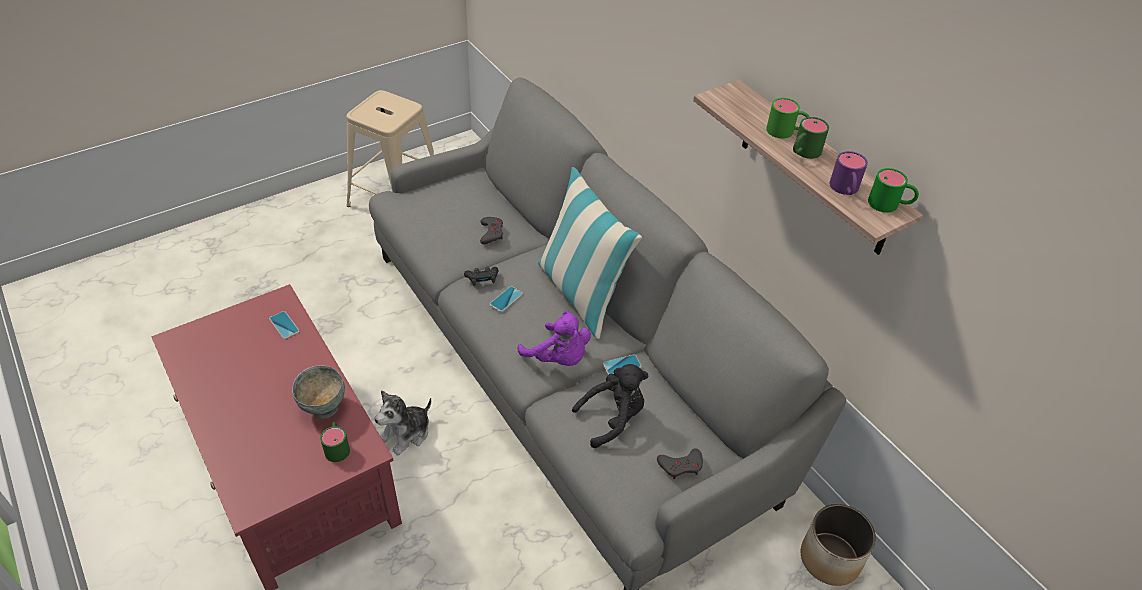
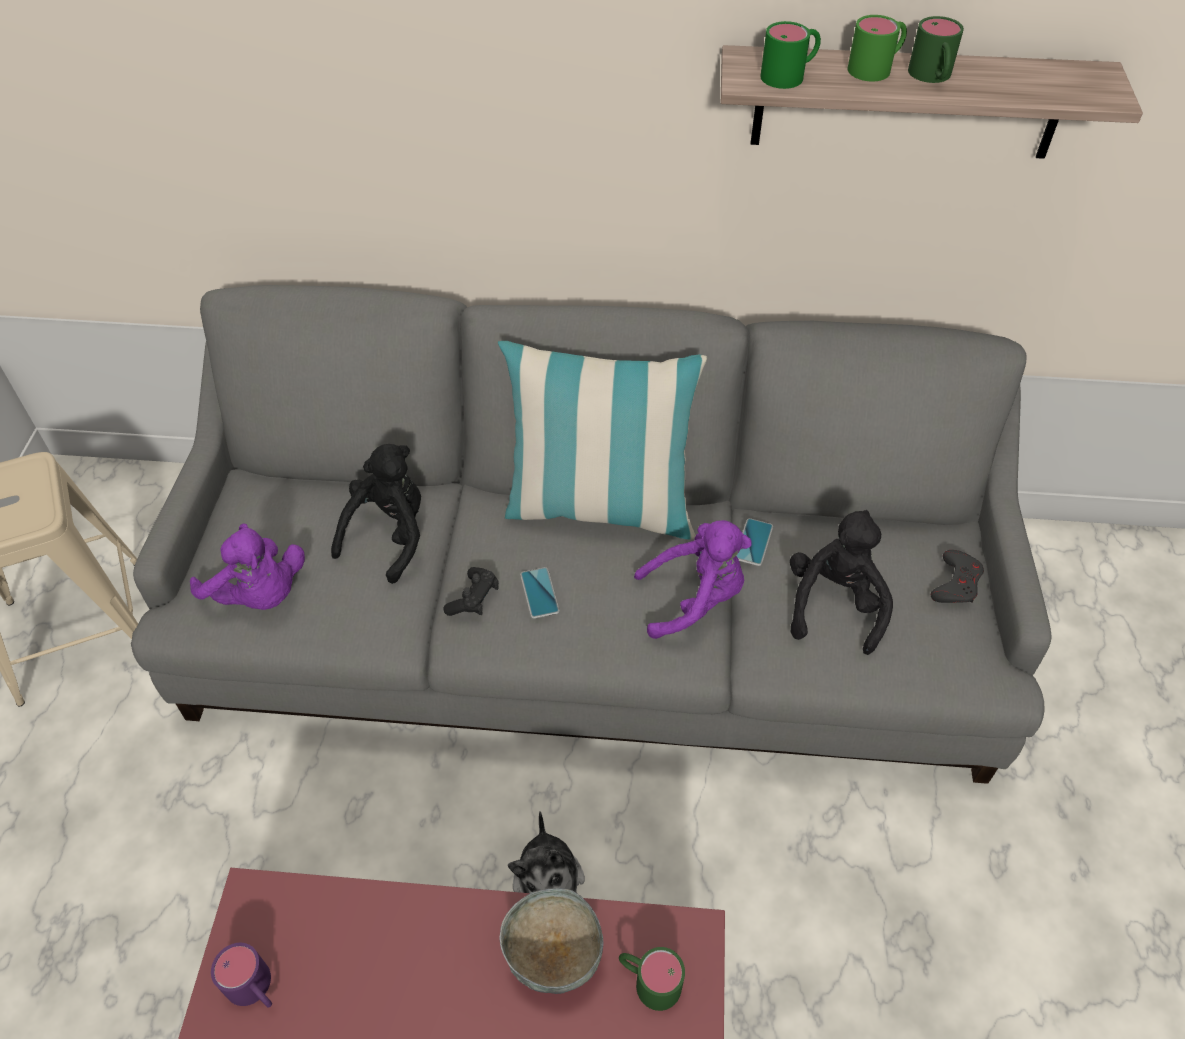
camera: 50 degrees left, 5 degrees up
(284, 325) = (320, 926): phone -> none
(422, 214) = (259, 595): none -> purple plush toy
(491, 233) = (389, 535): grey game controller -> black plush toy
(830, 559) = (1040, 556): planter -> none
(845, 190) = (1034, 86): purple mug -> purple mug (254, 989)
(890, 204) = (1087, 72): green mug -> green mug (790, 74)

